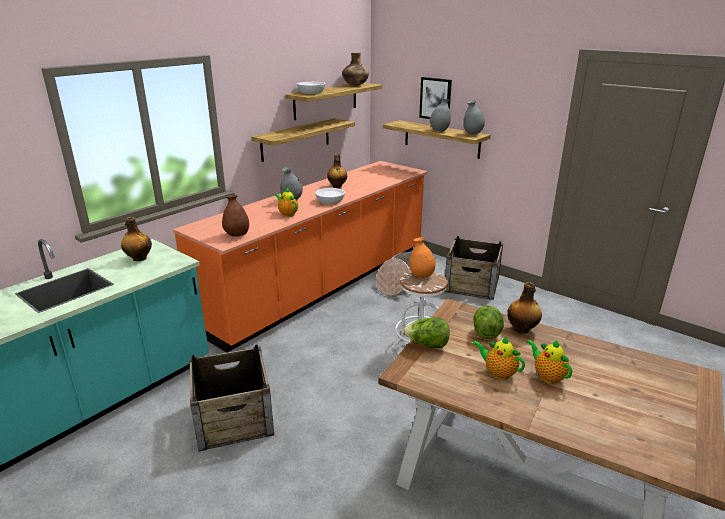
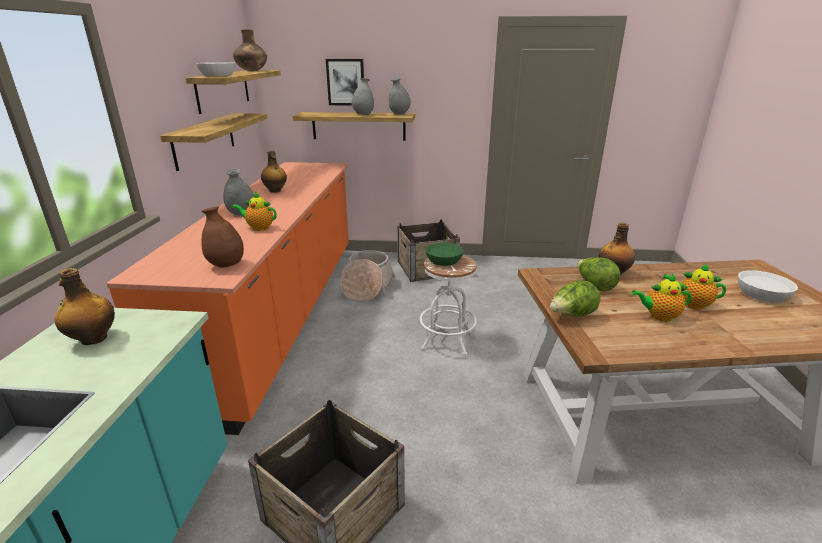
camera: 35 degrees left, 0 degrees up
(330, 201) = (290, 205): white bowl -> white bowl (761, 294)
(422, 276) = (443, 260): orange vase -> green bowl

